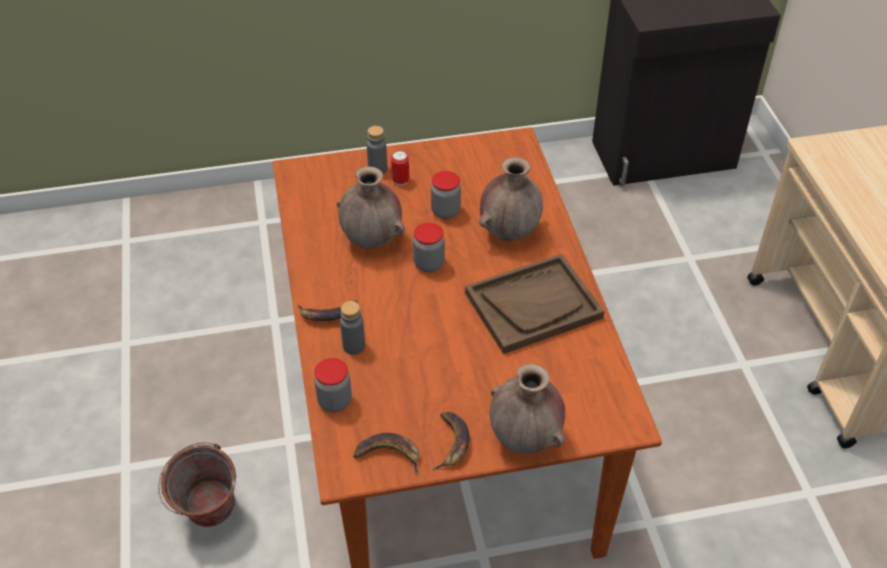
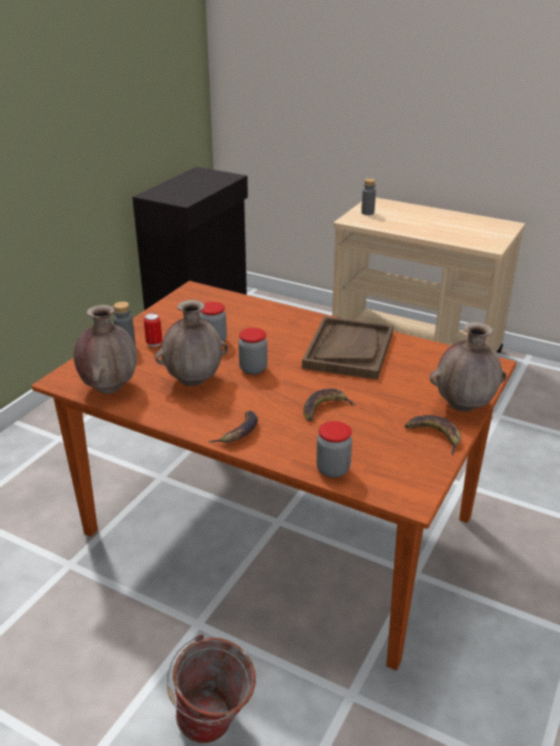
camera: 50 degrees left, 15 degrees down
(354, 346) = (288, 435): grey bottle -> grey bottle (367, 213)
(389, 455) = (416, 468): banana -> banana (324, 408)
(509, 233) = (271, 328): brown vase -> brown vase (109, 387)

